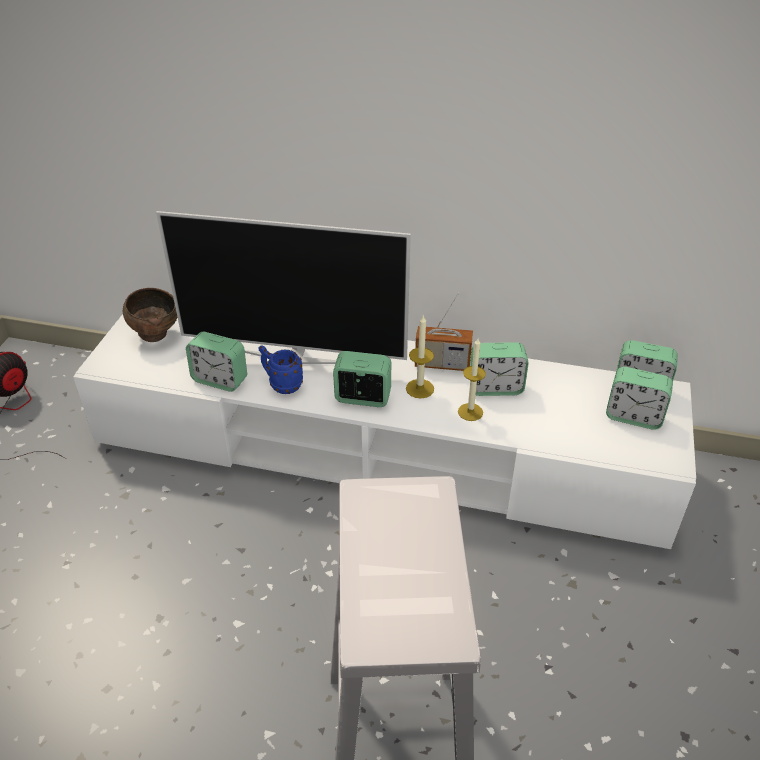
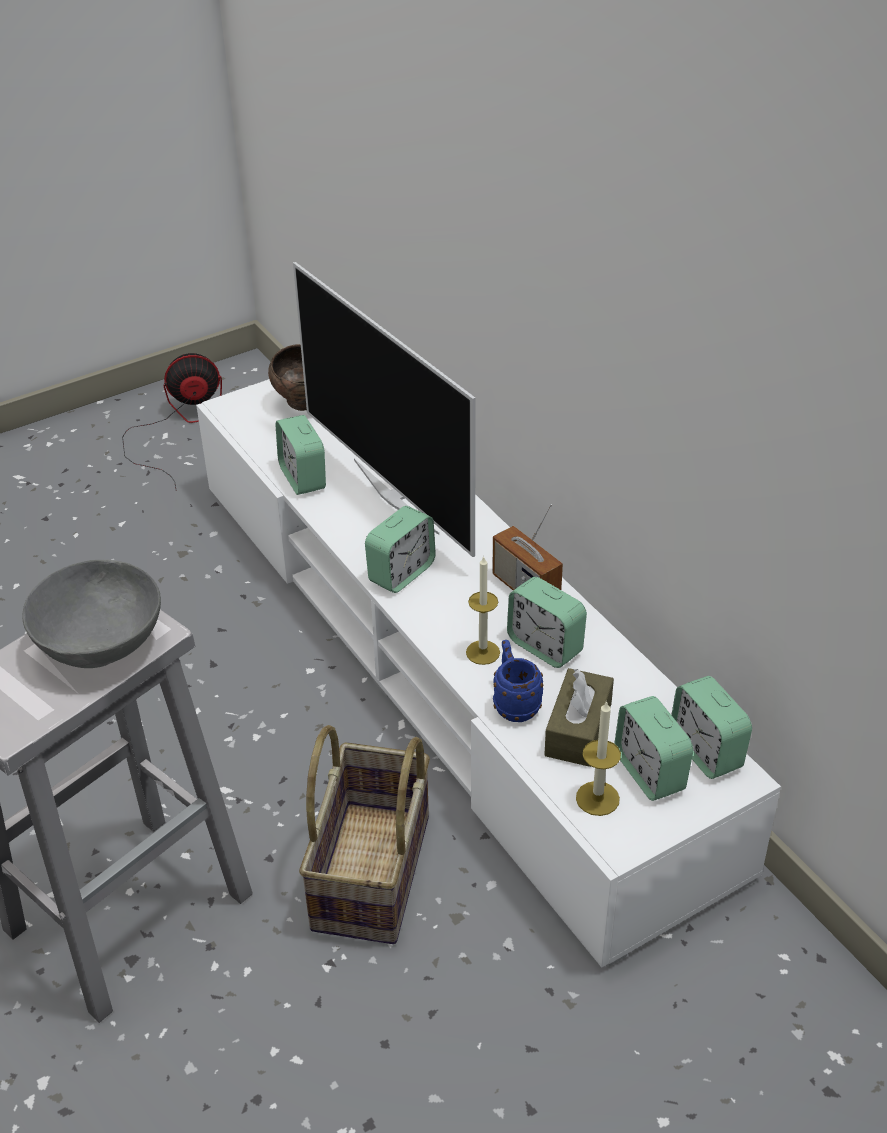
camera: 45 degrees right, 0 degrees up
(281, 384) = (348, 514): blue mug -> blue mug (514, 703)
(363, 398) = (401, 573): alarm clock -> alarm clock turned 75 degrees clockwise
(410, 528) = (101, 644): none -> grey bowl
(420, 388) = (467, 598): candle -> candle (597, 798)
(501, 596) = (374, 873): none -> basket
(573, 419) = (578, 730): none -> brown tissue box

